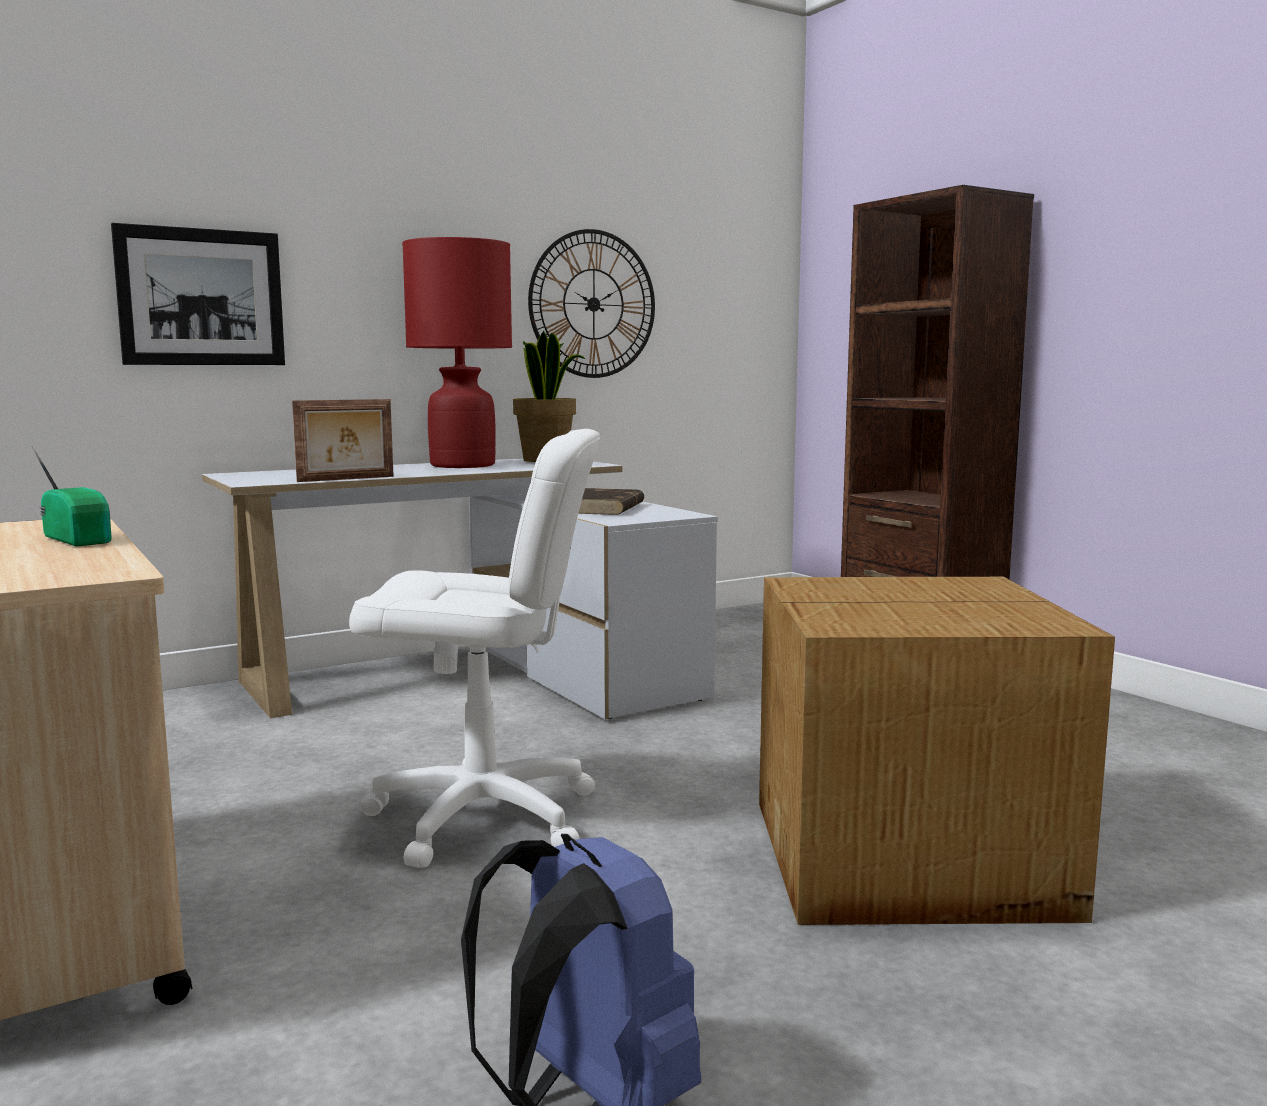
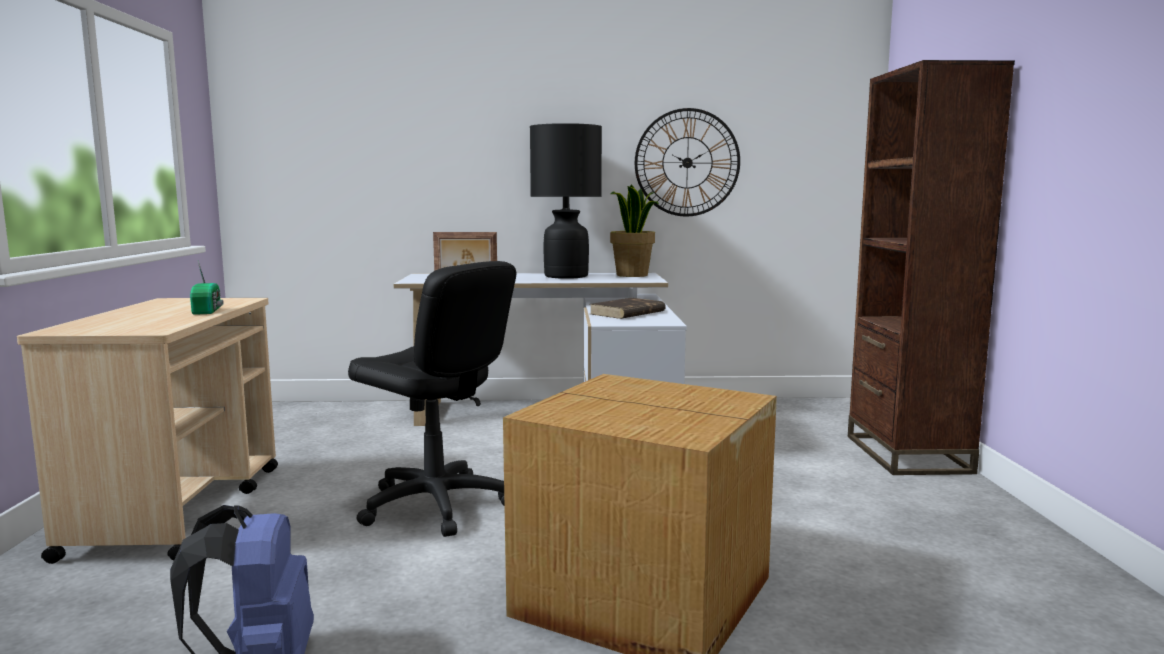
camera: 30 degrees right, 0 degrees up
(201, 297) = (415, 167): picture -> none
(462, 465) = (566, 276): red table lamp -> black table lamp
(483, 817) = (435, 506): white office chair -> black office chair

